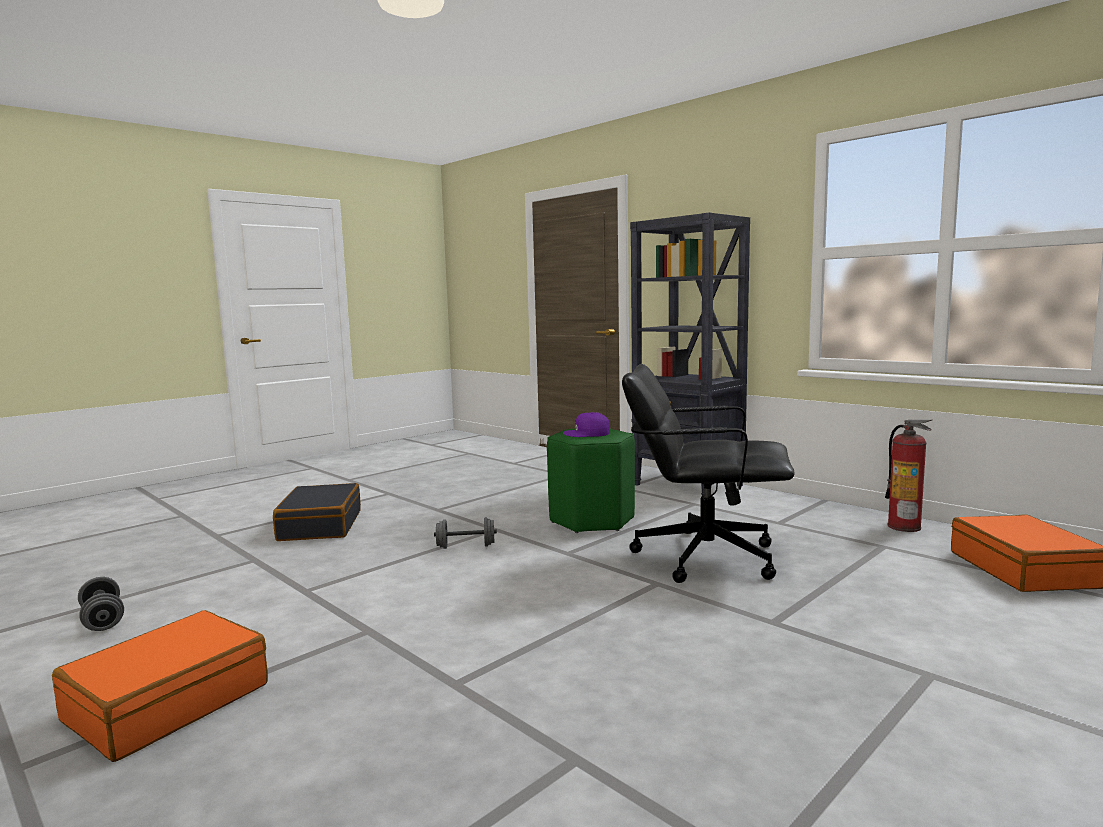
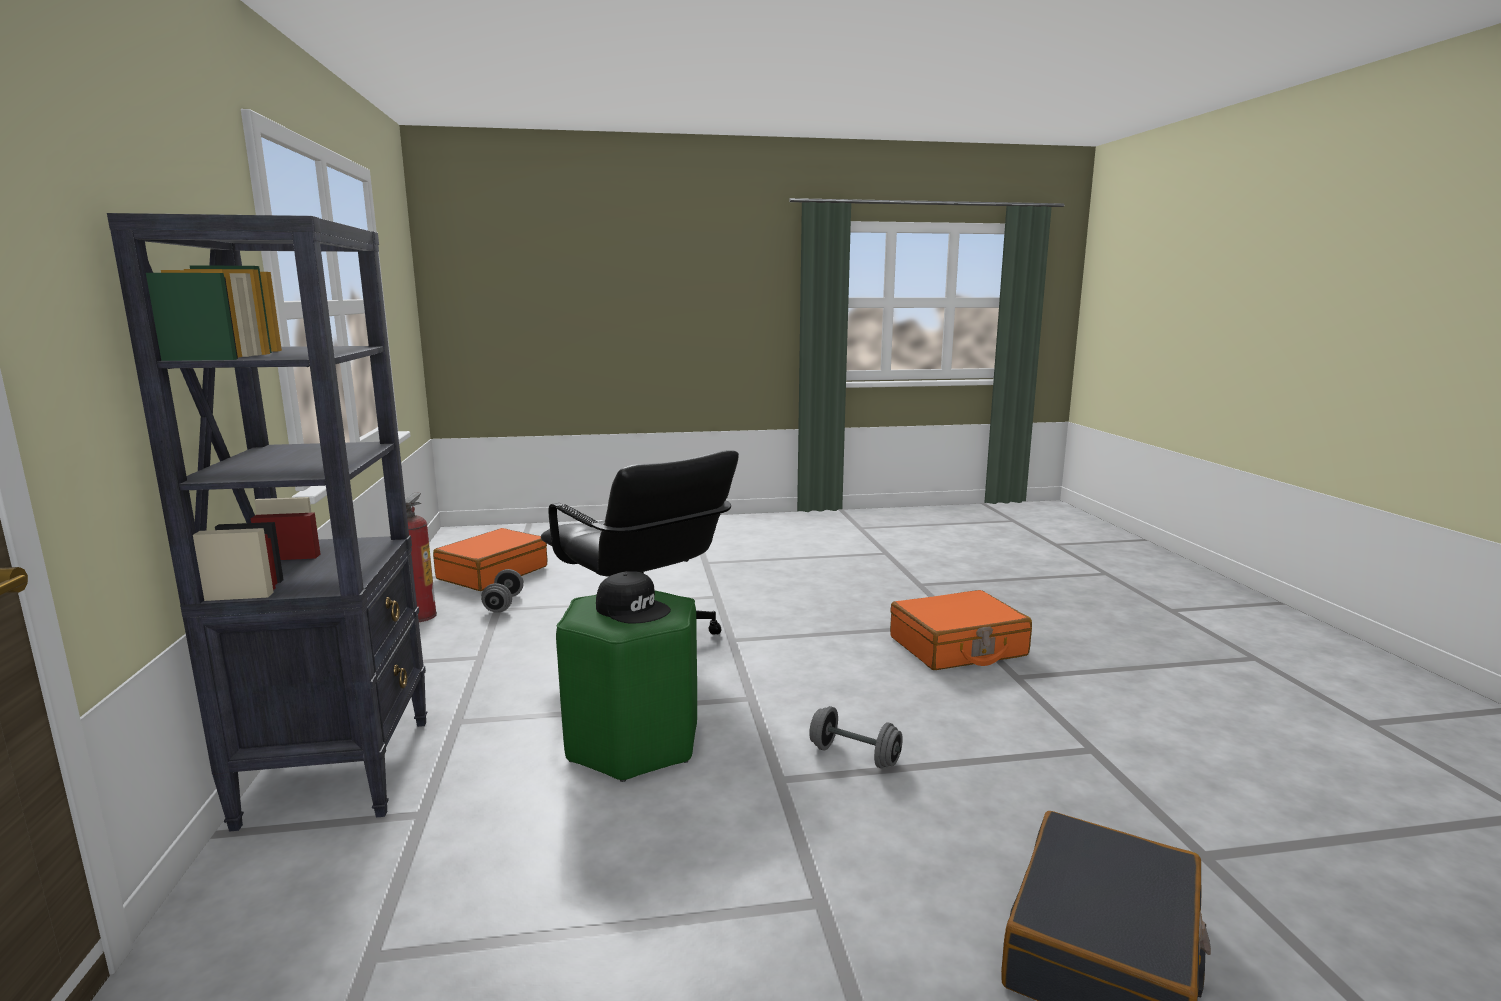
camera: 145 degrees left, 5 degrees up
(103, 620) = (1357, 789): grey dumbbell -> grey dumbbell (504, 604)
(168, 702) = (1177, 669): orange suitcase -> orange suitcase (958, 647)
(587, 433) = (633, 609): purple cap -> black cap

